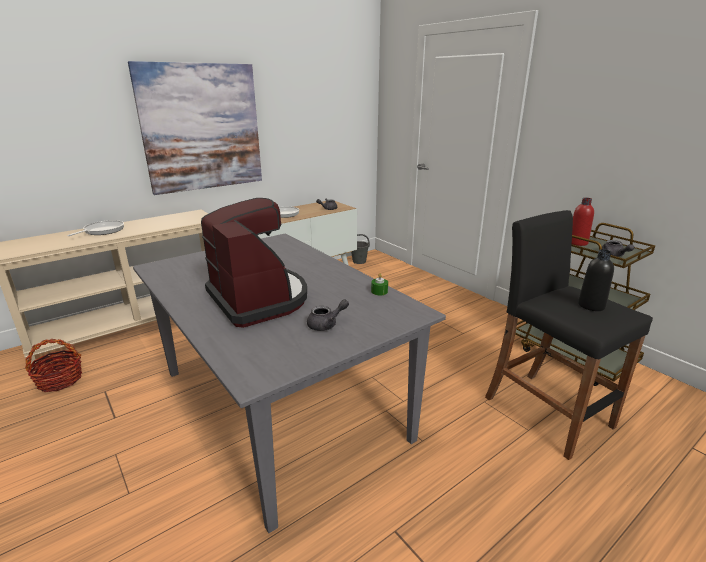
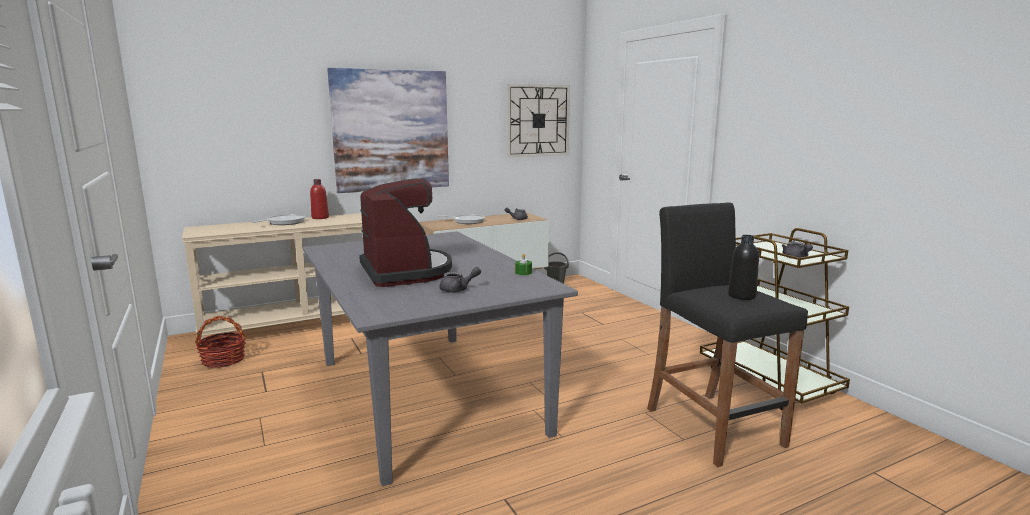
camera: 10 degrees right, 10 degrees down
(339, 112) = (538, 120): none -> wall clock
(577, 243) = (764, 247): red bottle -> red bottle (320, 217)

